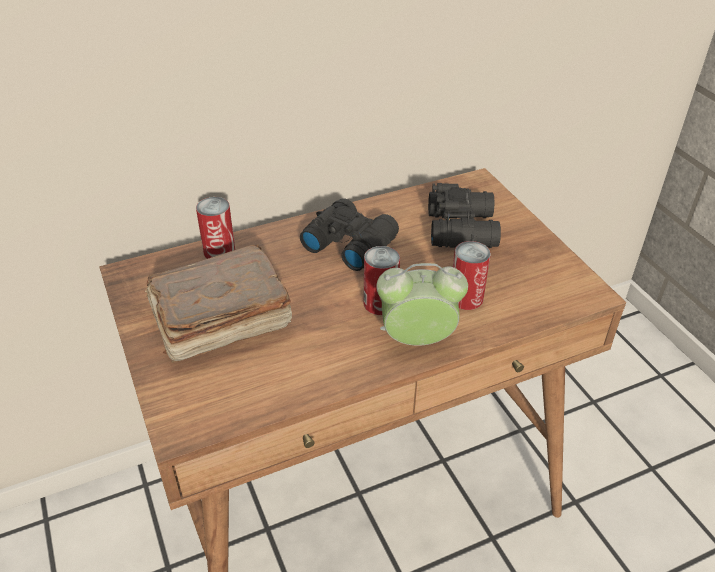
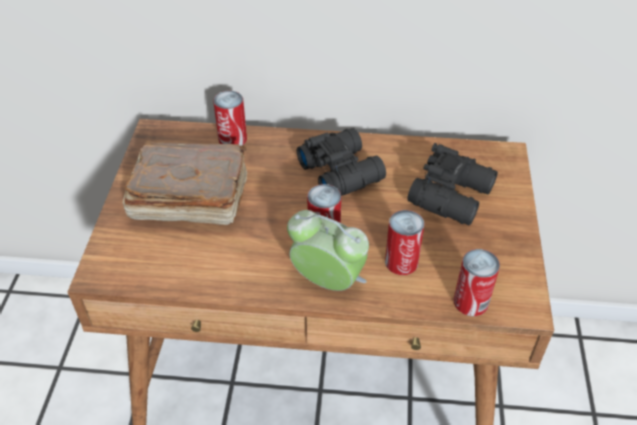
camera: 30 degrees right, 5 degrees up
(548, 306) = (471, 301): none -> can

